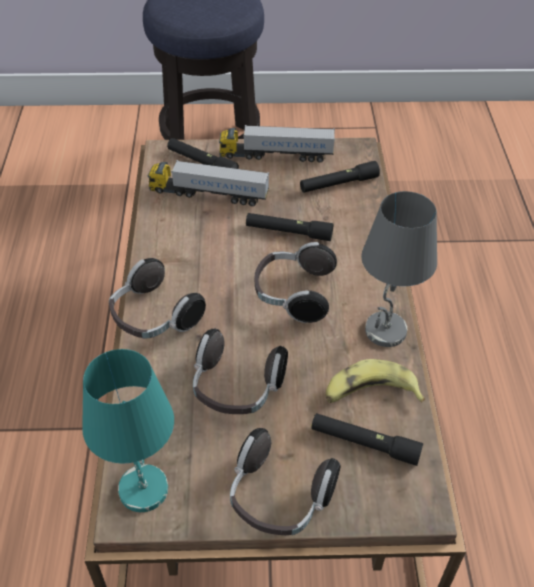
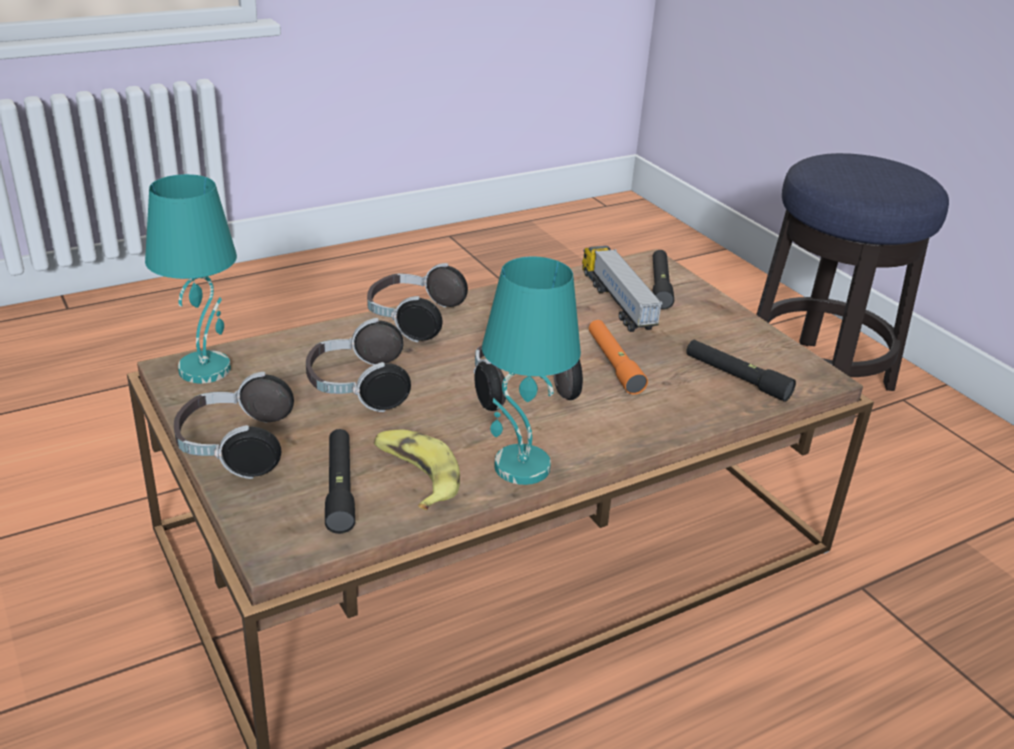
camera: 60 degrees right, 15 degrees down
(276, 155) = (732, 325): toy truck -> none
(288, 232) = (614, 364): black flashlight -> orange flashlight
(385, 332) = (520, 467): grey table lamp -> turquoise table lamp

